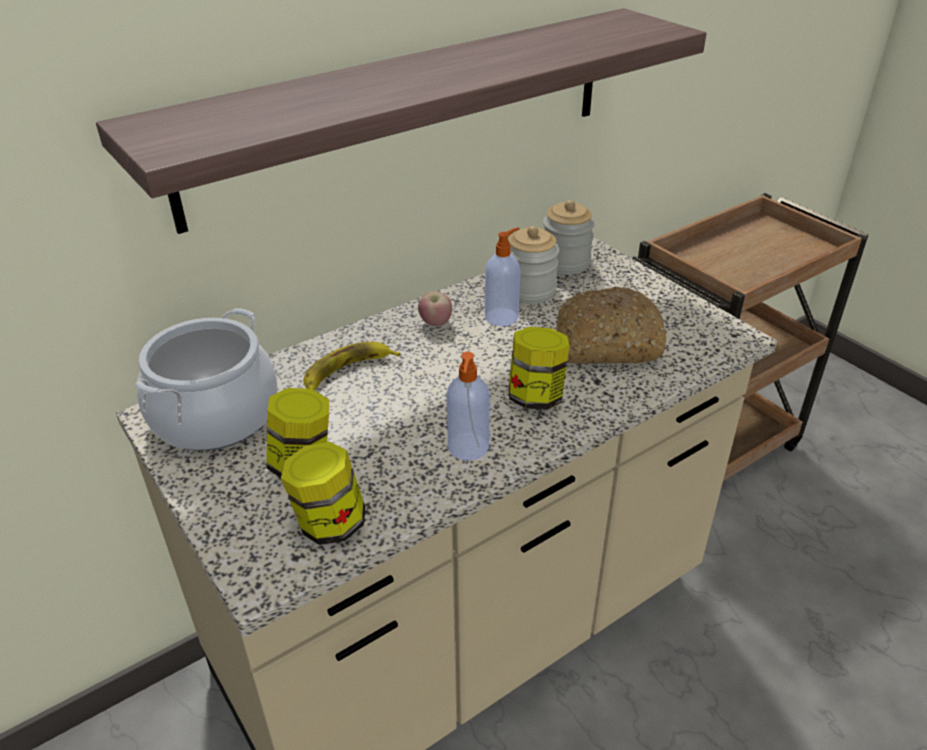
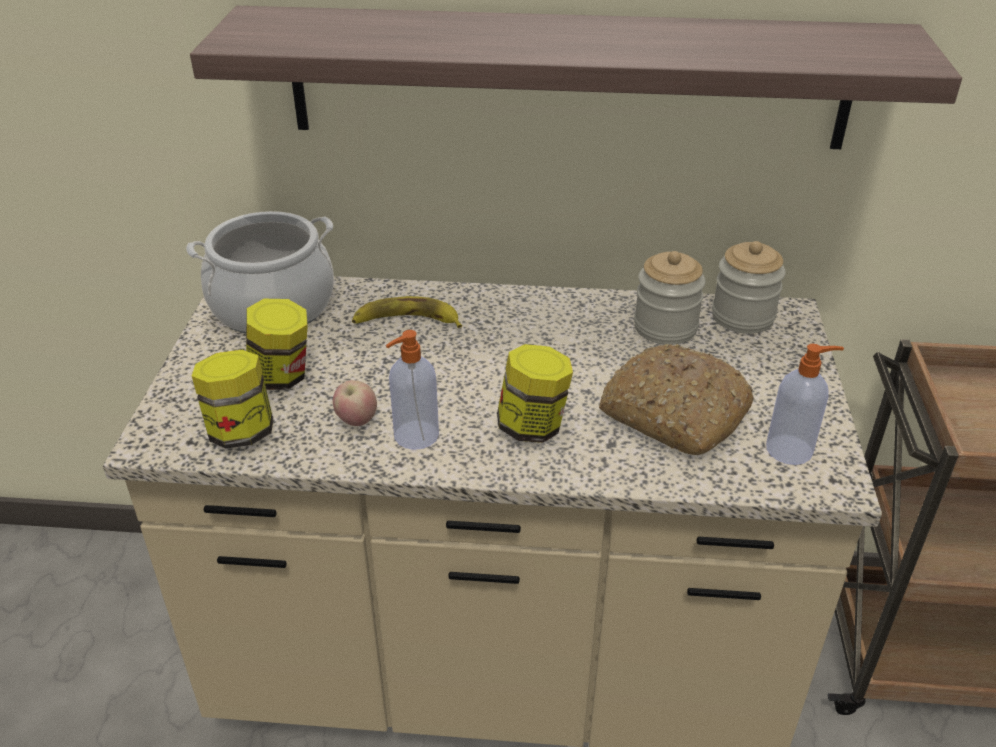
camera: 40 degrees right, 0 degrees up
(435, 323) = (534, 316): apple -> apple (356, 421)
(502, 316) = (604, 339): soap dispenser -> soap dispenser (791, 450)

